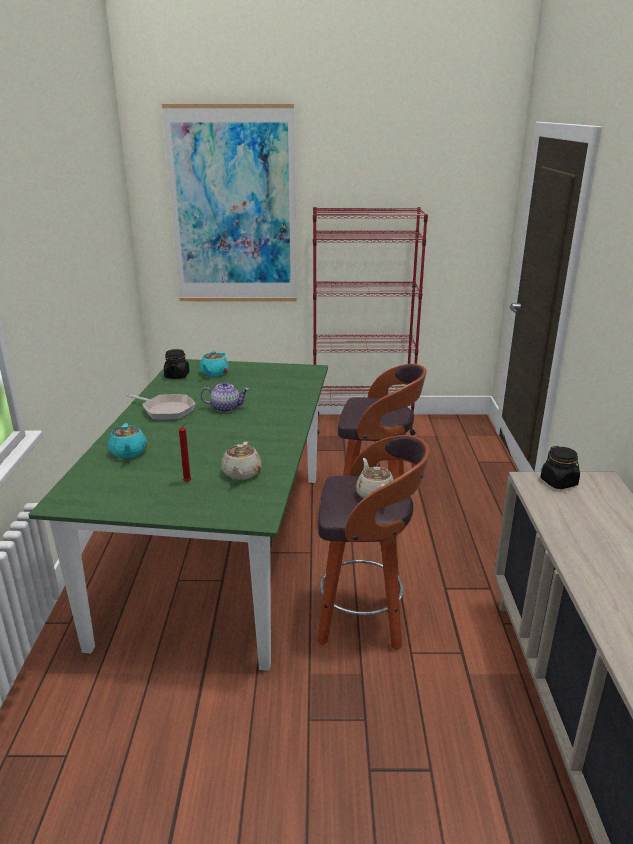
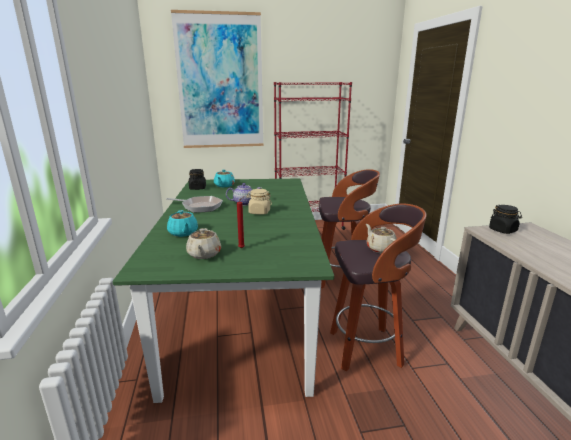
camera: 10 degrees left, 5 degrees down
(237, 425) = (259, 212): none -> beige jar
(241, 473) = (280, 240): beige teapot -> beige teapot (204, 254)

